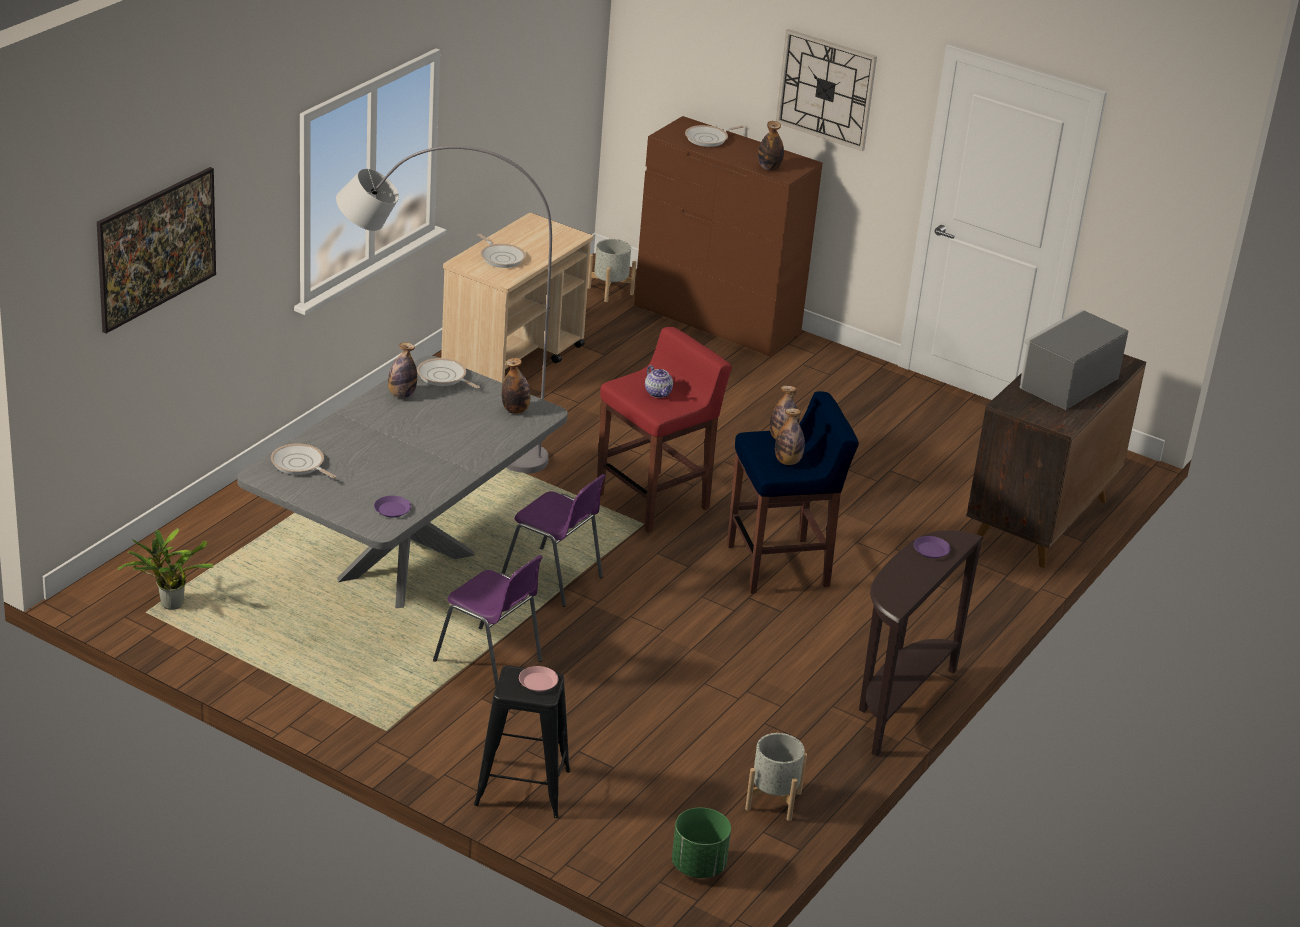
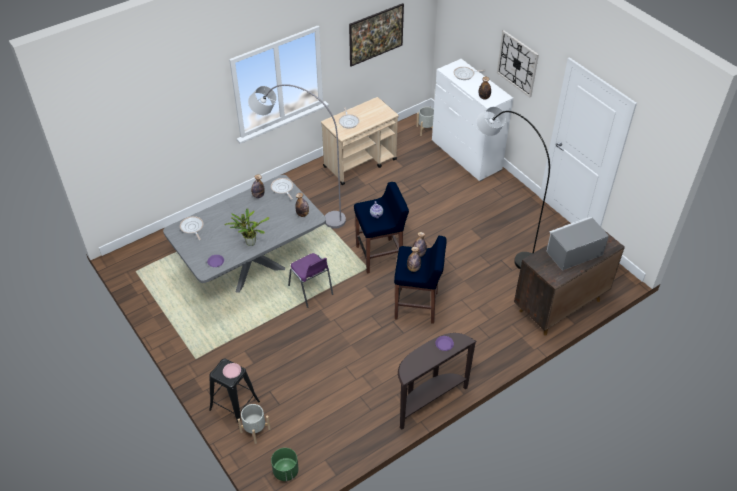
camera: 25 degrees right, 15 degrees up
(157, 275) = (146, 131): picture -> picture (376, 44)
(168, 604) = (146, 269): potted plant -> potted plant (249, 242)
(490, 662) = (259, 331): purple chair -> none
(654, 501) = (380, 255): red stool -> blue stool
(717, 320) = (466, 155): brown dresser -> white dresser
(773, 801) = (339, 443): grey planter -> grey planter (255, 430)
(862, 434) = (499, 235): none -> grey floor lamp

